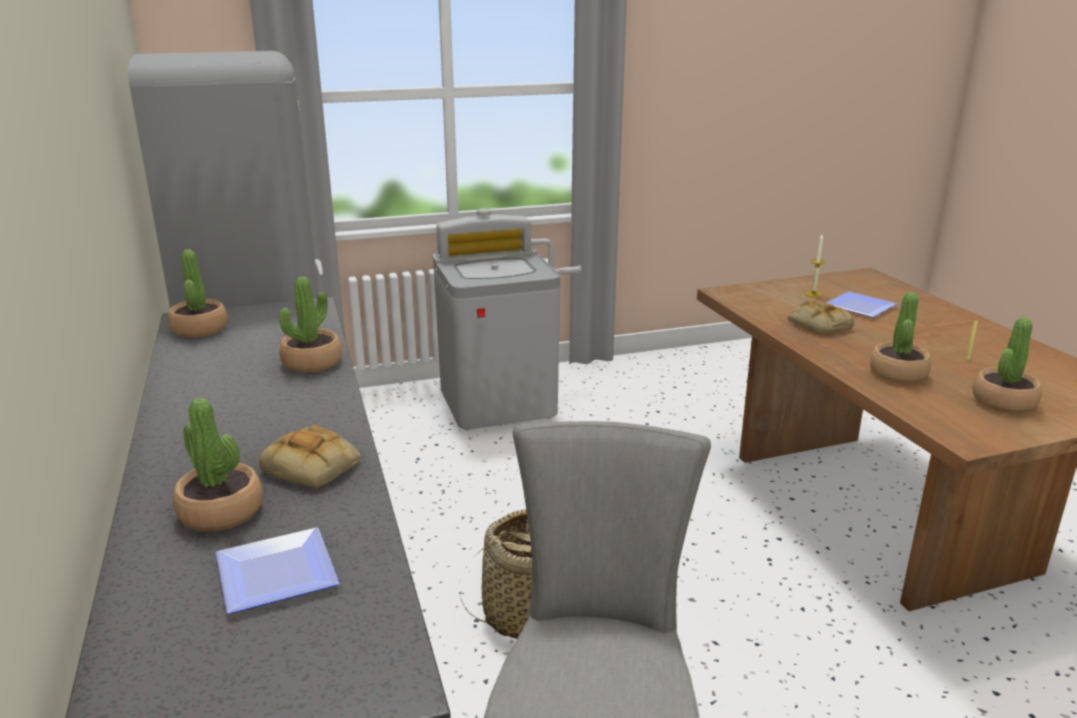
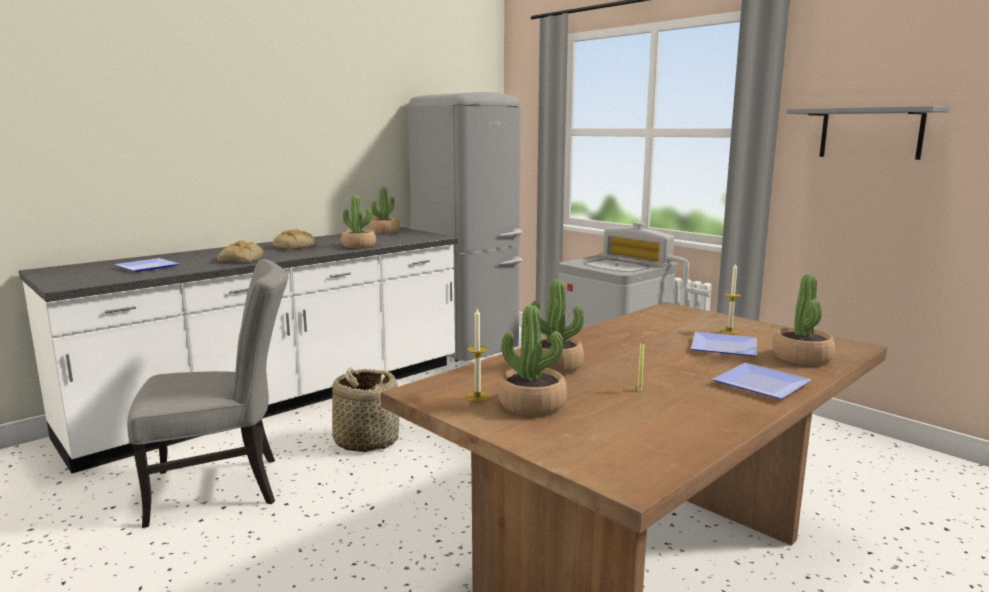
camera: 65 degrees right, 10 degrees down
(221, 511) = (197, 257): potted plant -> potted plant (802, 358)
(689, 83) = (870, 133): none -> grey shelf
(818, 324) = (641, 337): bread -> bread (294, 246)
(953, 321) = (760, 383): none -> plate
(984, 419) = (477, 397): none -> candle

